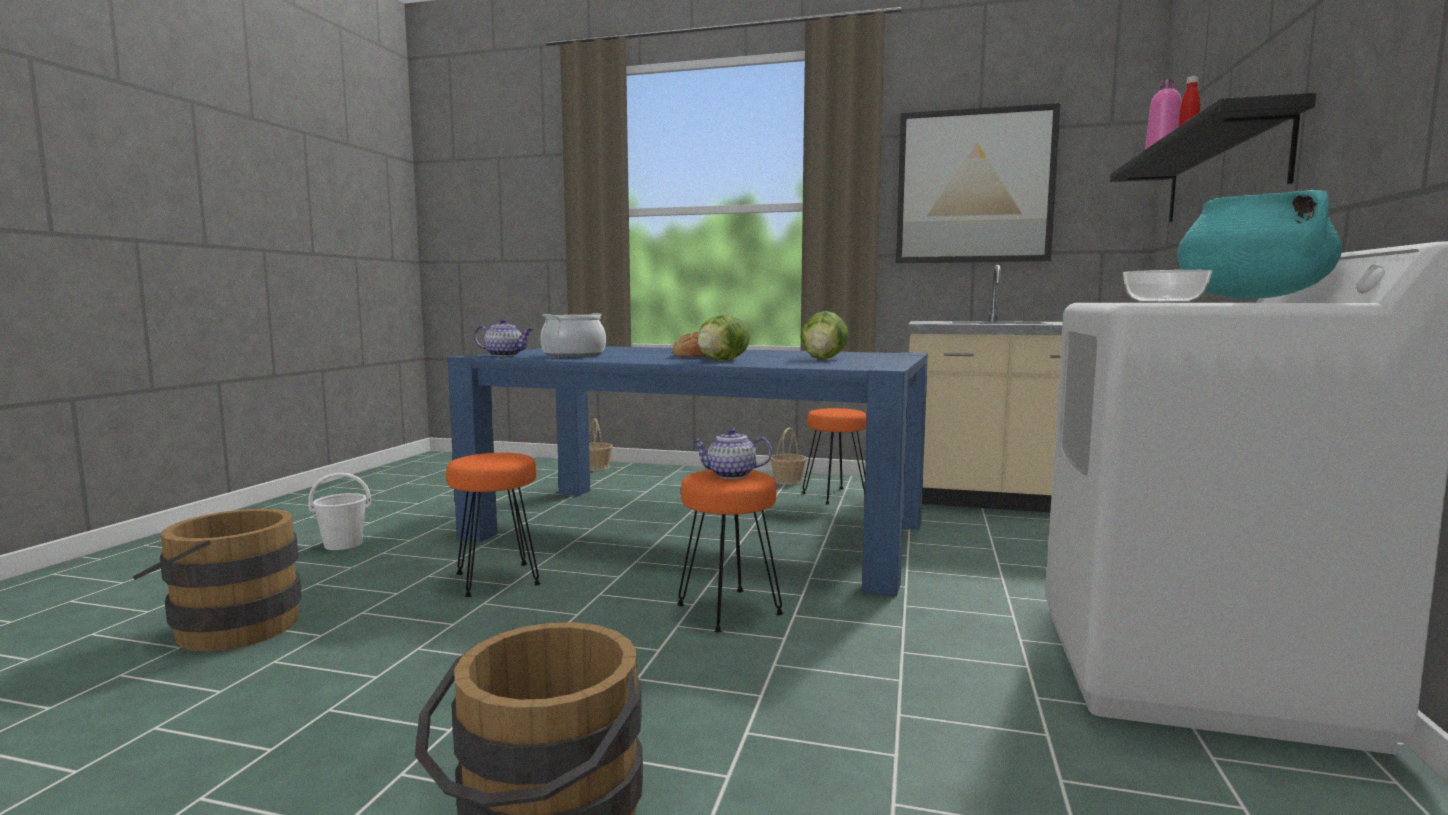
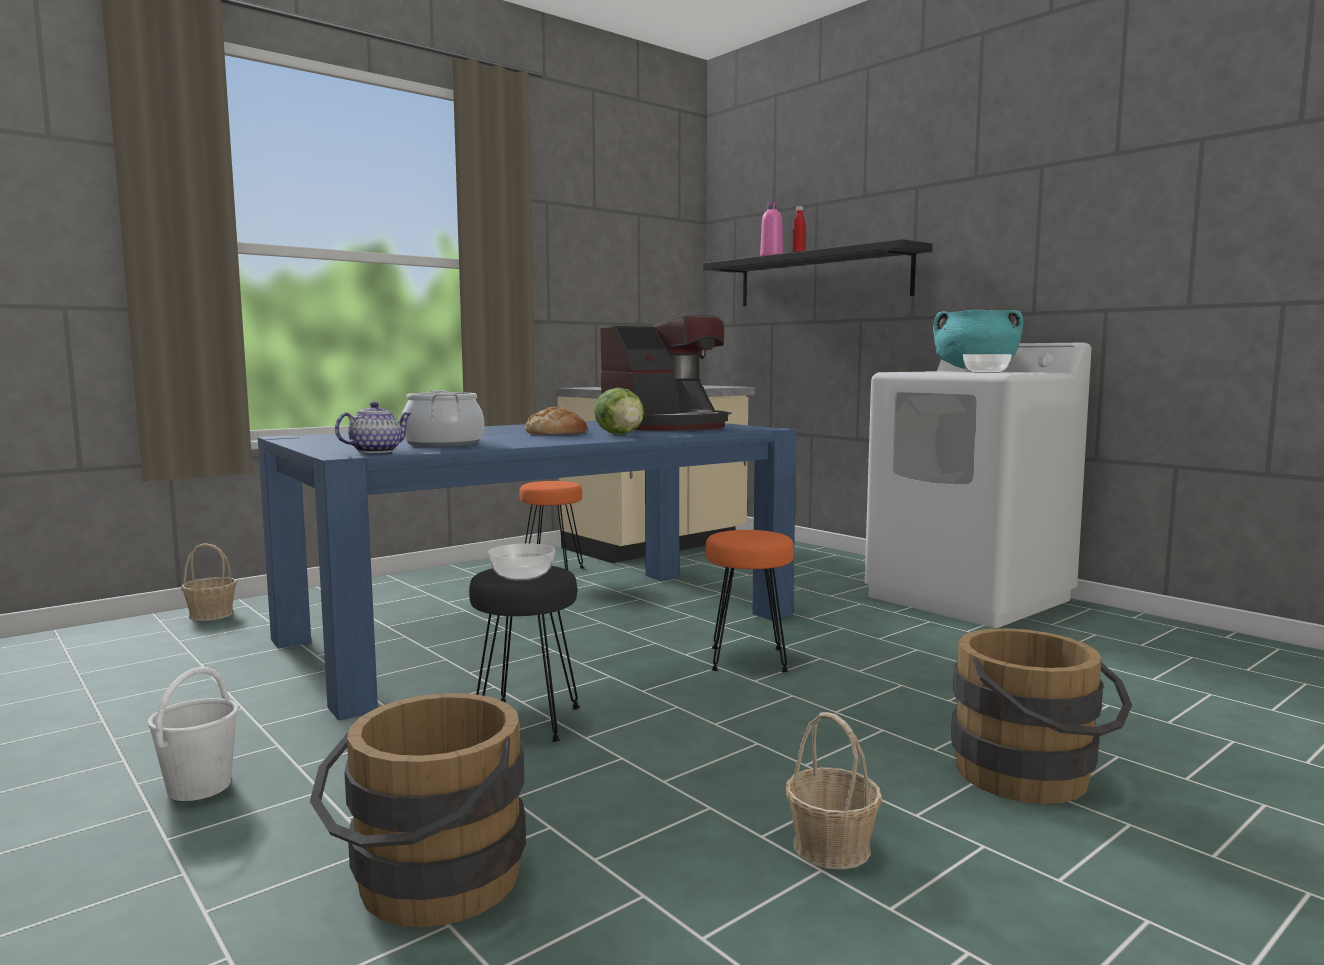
camera: 55 degrees left, 0 degrees up
(481, 459) = (521, 575): none -> bowl
(496, 580) = (526, 722): orange stool -> black stool
(730, 475) = (748, 534): teapot -> none
(788, 481) = (472, 572): basket -> basket (831, 847)
(824, 359) = (666, 427): lettuce -> coffee machine
(974, 187) = (594, 260): picture -> none

